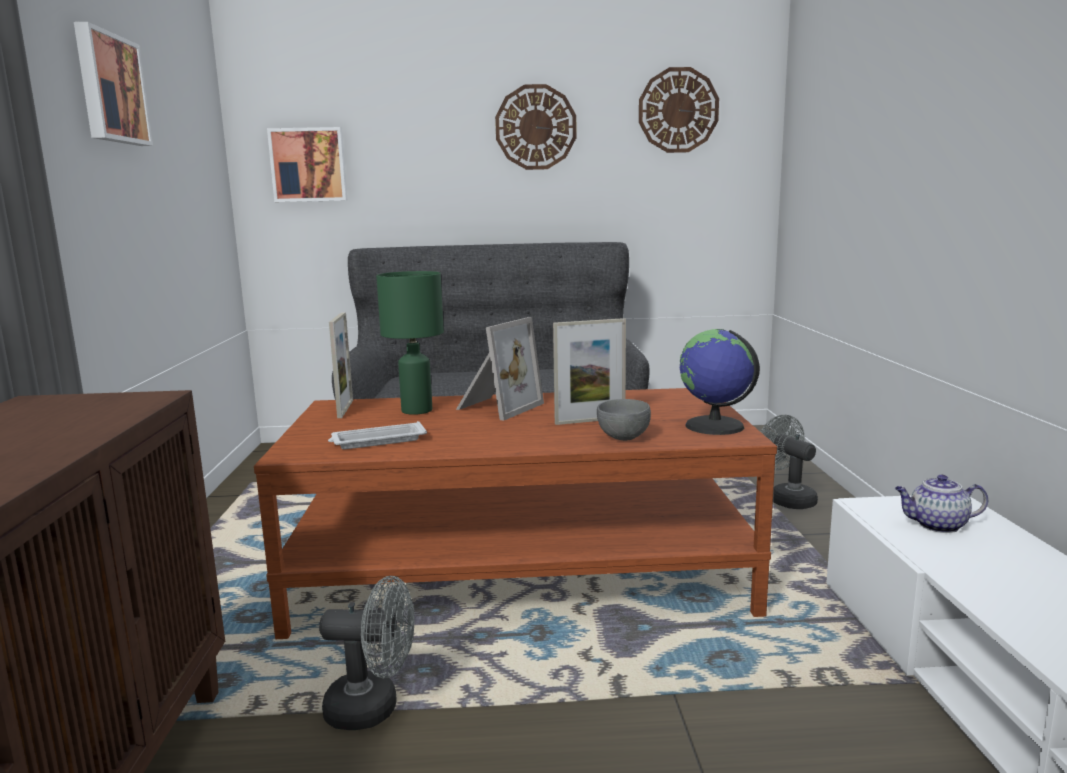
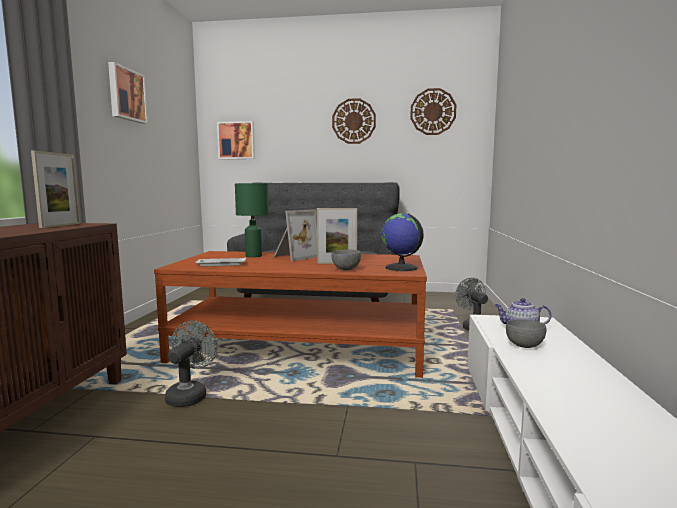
camera: 10 degrees right, 5 degrees down
(345, 409) = (219, 254): picture frame -> picture frame (60, 225)
(373, 708) = (190, 395): grey fan -> grey fan turned 90 degrees counterclockwise
(971, 564) = (524, 346): none -> grey bowl

